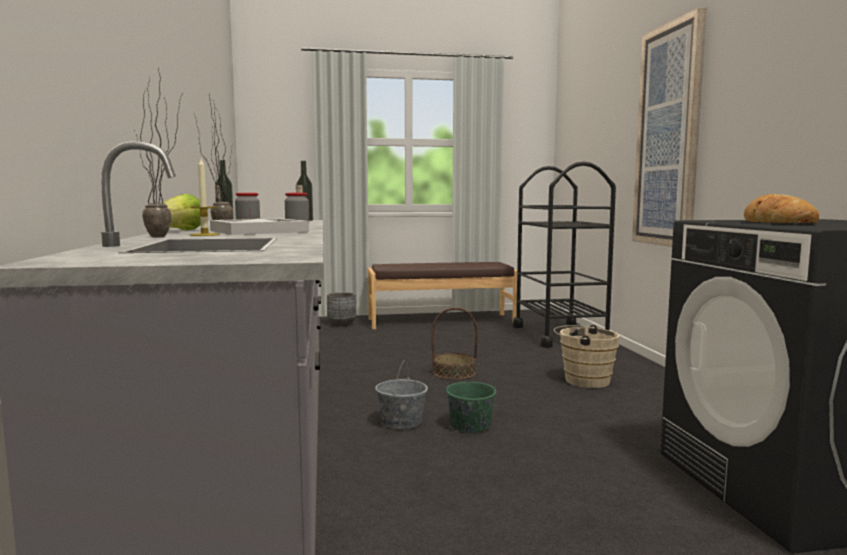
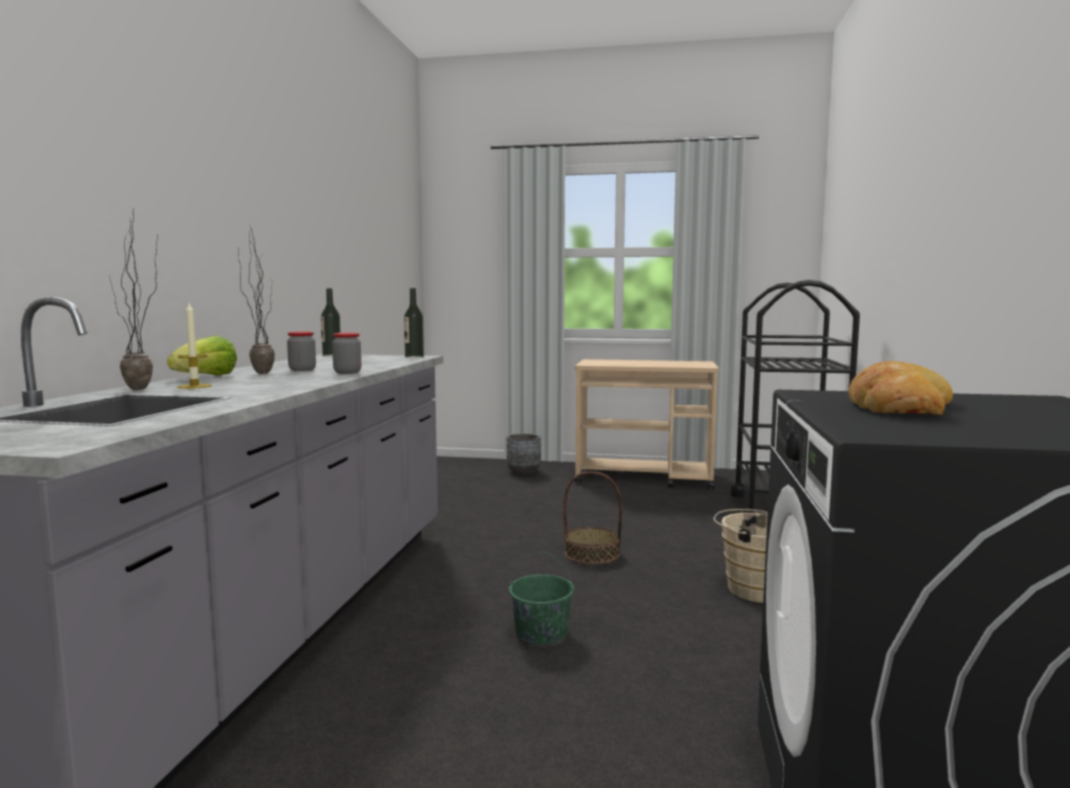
camera: 20 degrees right, 0 degrees up
(257, 231) = (271, 380): white tray -> none
(401, 422) = (466, 614): grey bucket -> none
(441, 321) = (645, 478): brown bench -> beige cart
(668, 136) = (916, 246): picture -> none

